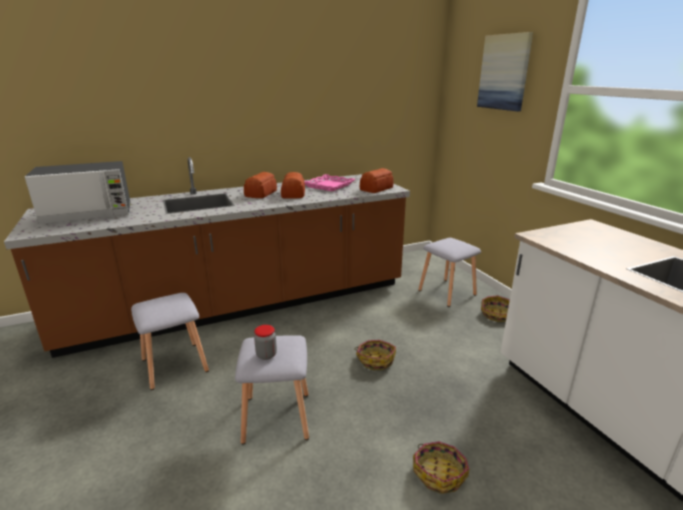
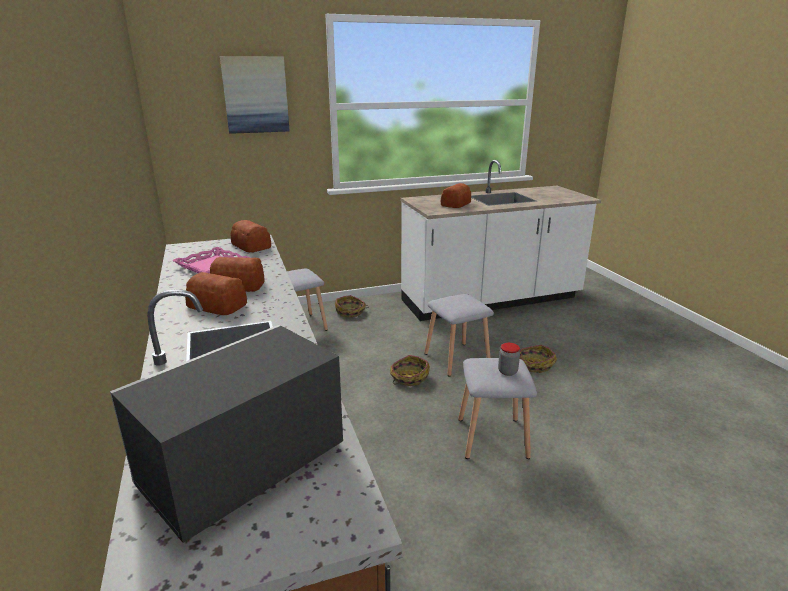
camera: 85 degrees left, 0 degrees up
(89, 214) = (242, 465): microwave -> microwave turned 120 degrees counterclockwise
(175, 365) = (404, 535): grey stool -> grey stool (457, 358)
(598, 247) = (455, 204): none -> bread

